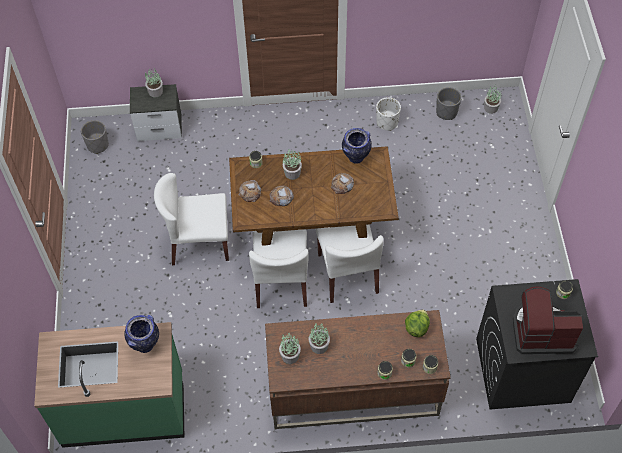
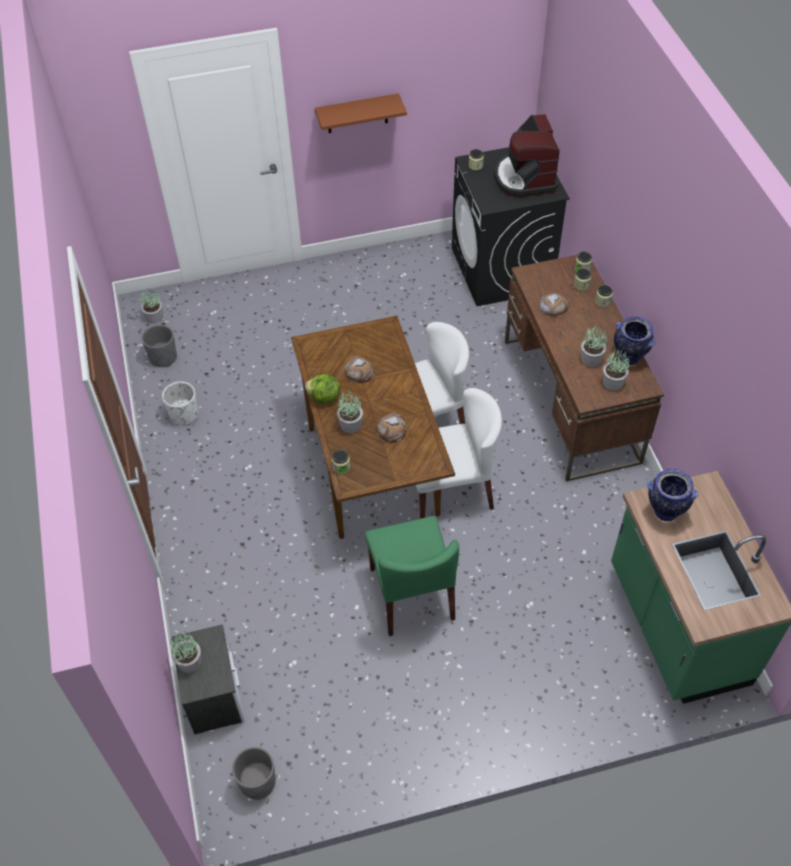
camera: 100 degrees left, 5 degrees down
(199, 242) = (412, 594): white chair -> green chair
(250, 192) = (391, 464): bread -> bread (553, 307)
(355, 158) = (315, 364): vase -> vase (629, 358)
(416, 328) = (540, 282): lettuce -> lettuce (324, 397)
(595, 176) = (357, 114): none -> brown shelf

